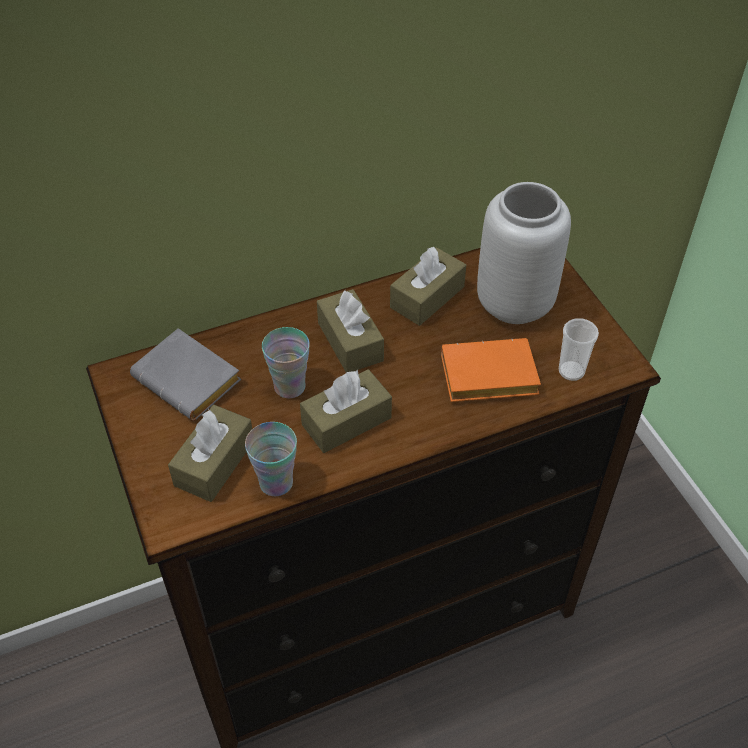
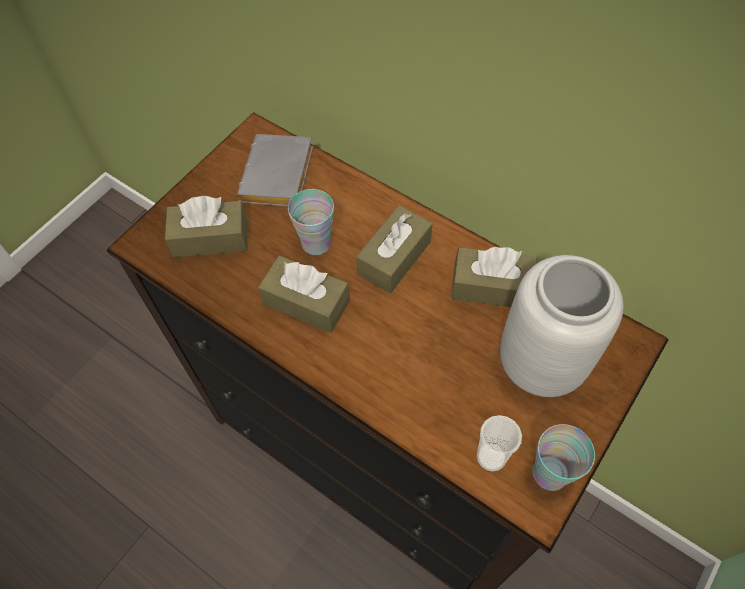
camera: 60 degrees right, 10 degrees up
(276, 482) = (215, 288): cup -> cup (550, 473)
(486, 378) = (428, 385): orange book -> none

